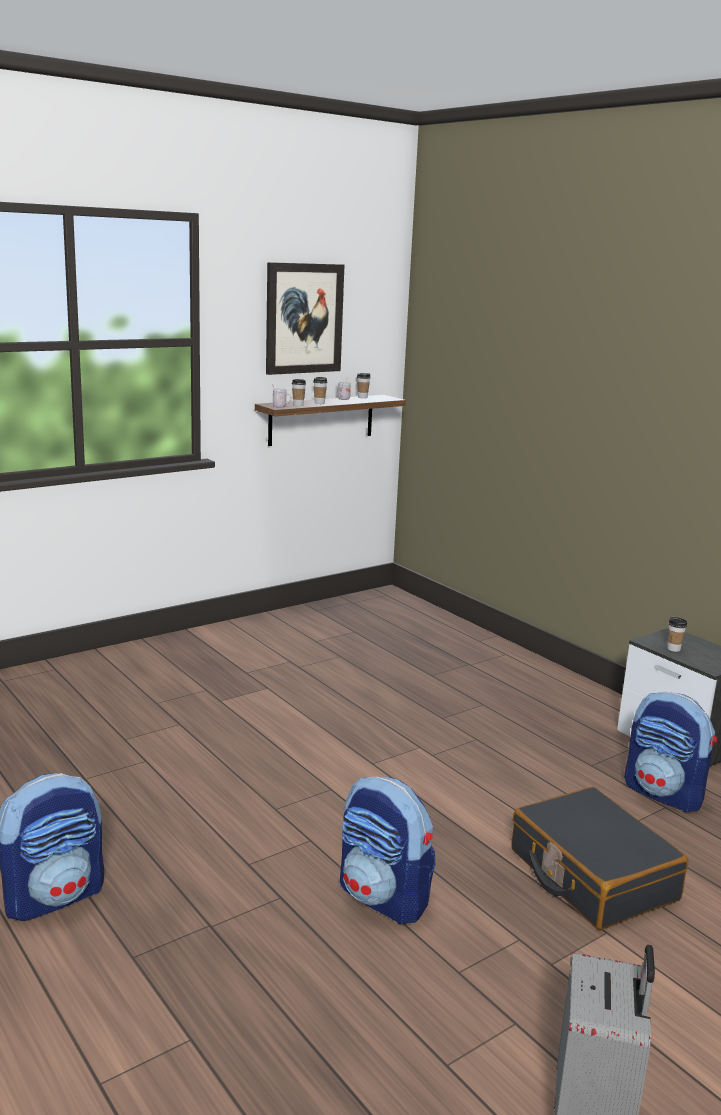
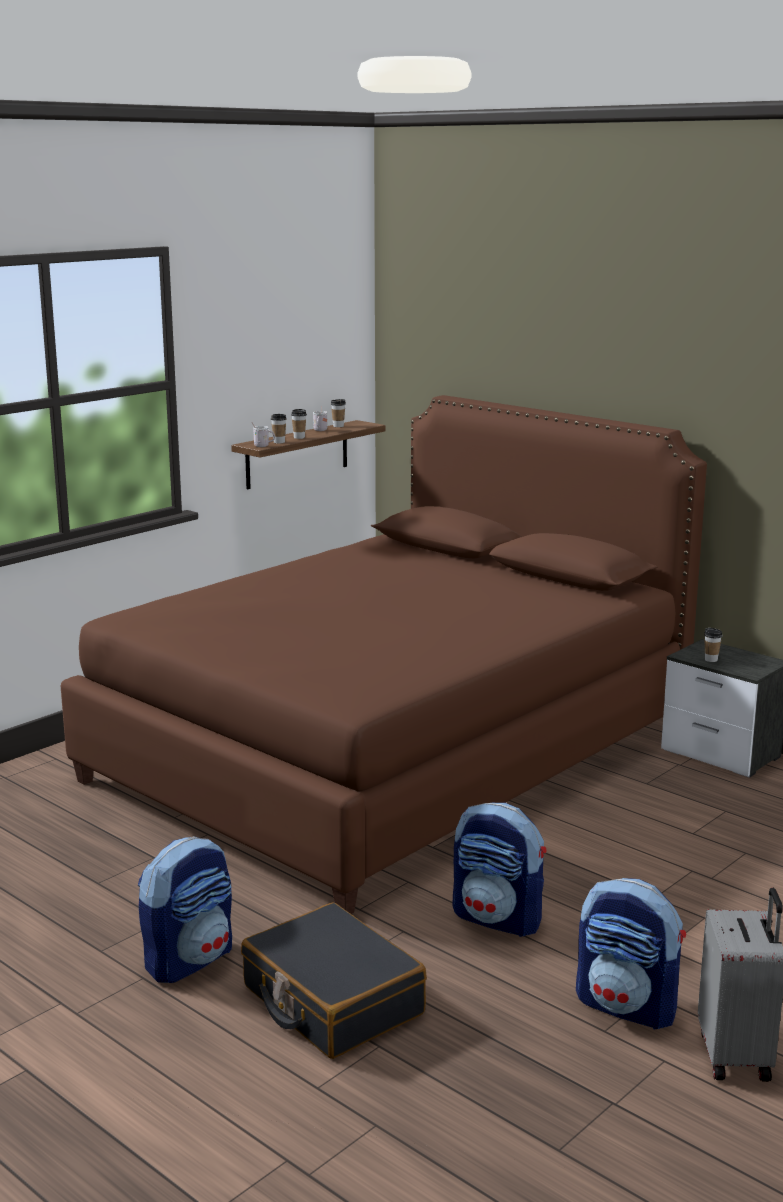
camera: 10 degrees left, 0 degrees up
(304, 318) = (274, 346): picture -> none
(354, 702) = (391, 753): none -> brown bed
(591, 875) = (677, 875): black suitcase -> black suitcase (331, 1001)
(664, 794) = (721, 800): backpack -> backpack (628, 1006)

